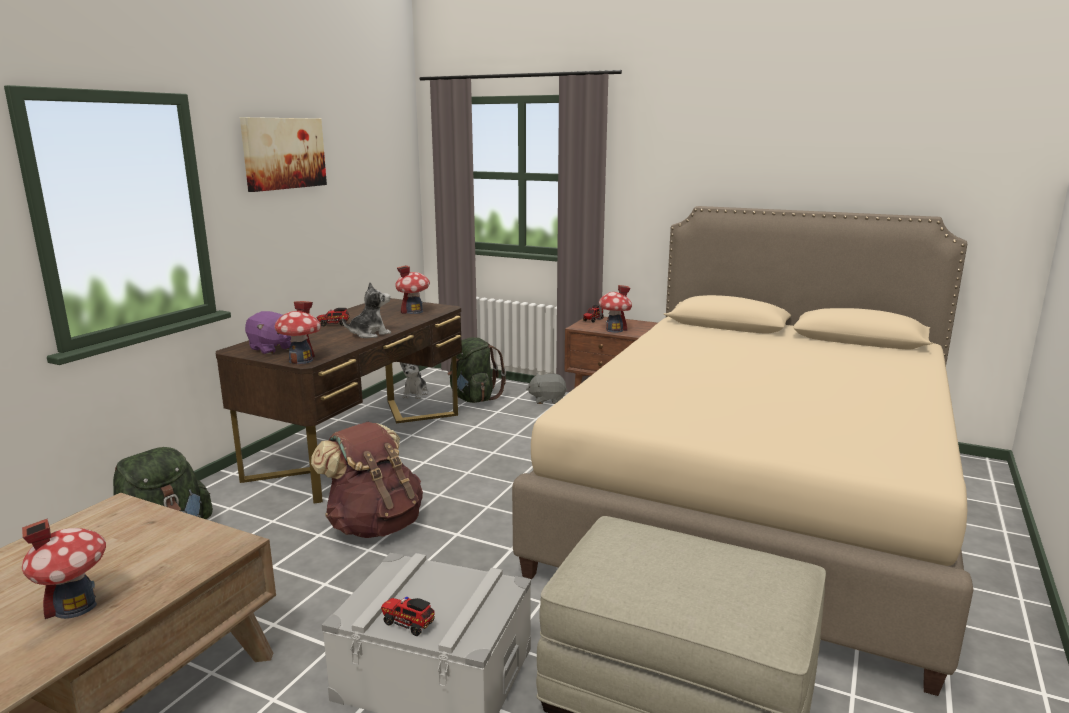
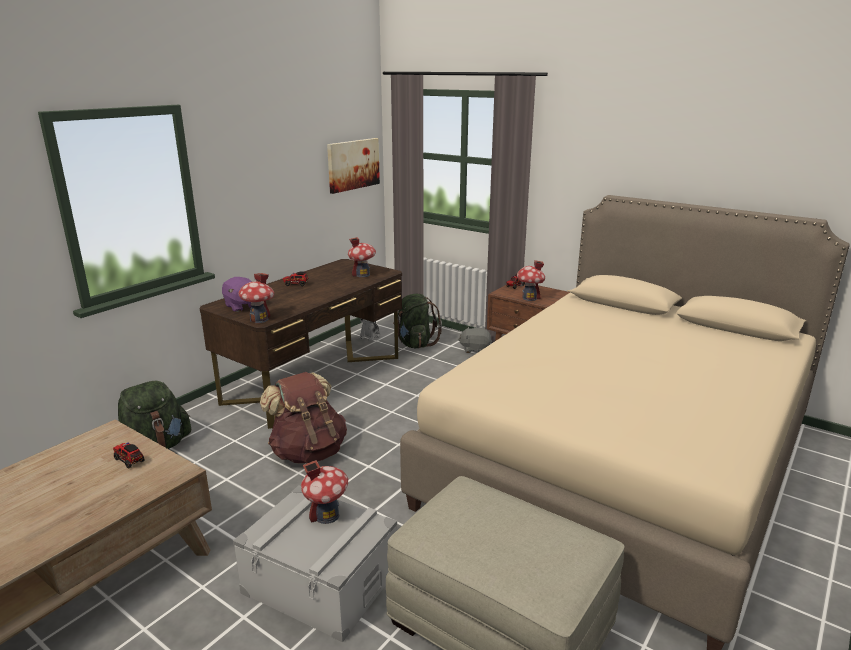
camera: 10 degrees right, 5 degrees up
(75, 606) = (64, 511): toy house -> toy house (326, 515)
(284, 153) = (261, 145): picture -> picture (353, 164)
(369, 334) = (319, 296): plush toy -> none
(407, 623) = (293, 547): toy truck -> toy truck (129, 460)

